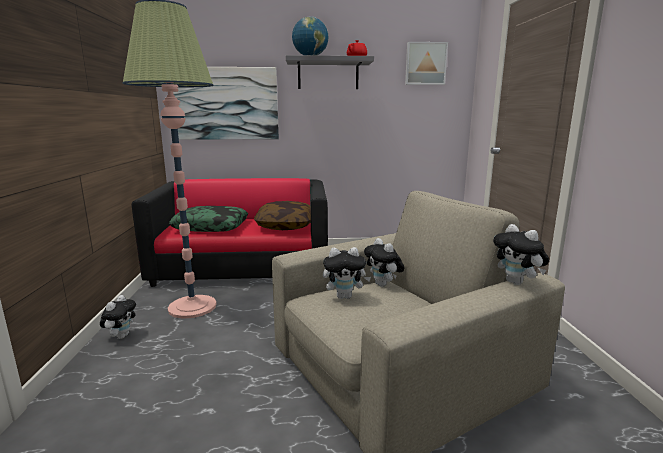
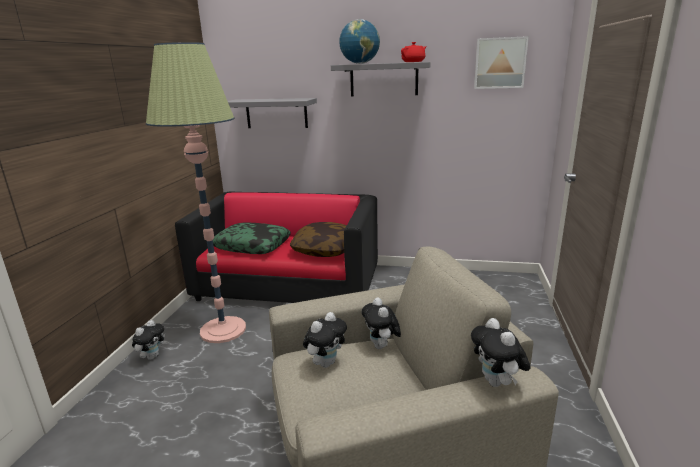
camera: 15 degrees right, 5 degrees up
(225, 104) = (276, 113): picture -> grey shelf
(345, 296) = (326, 362): plush toy -> plush toy turned 60 degrees counterclockwise

